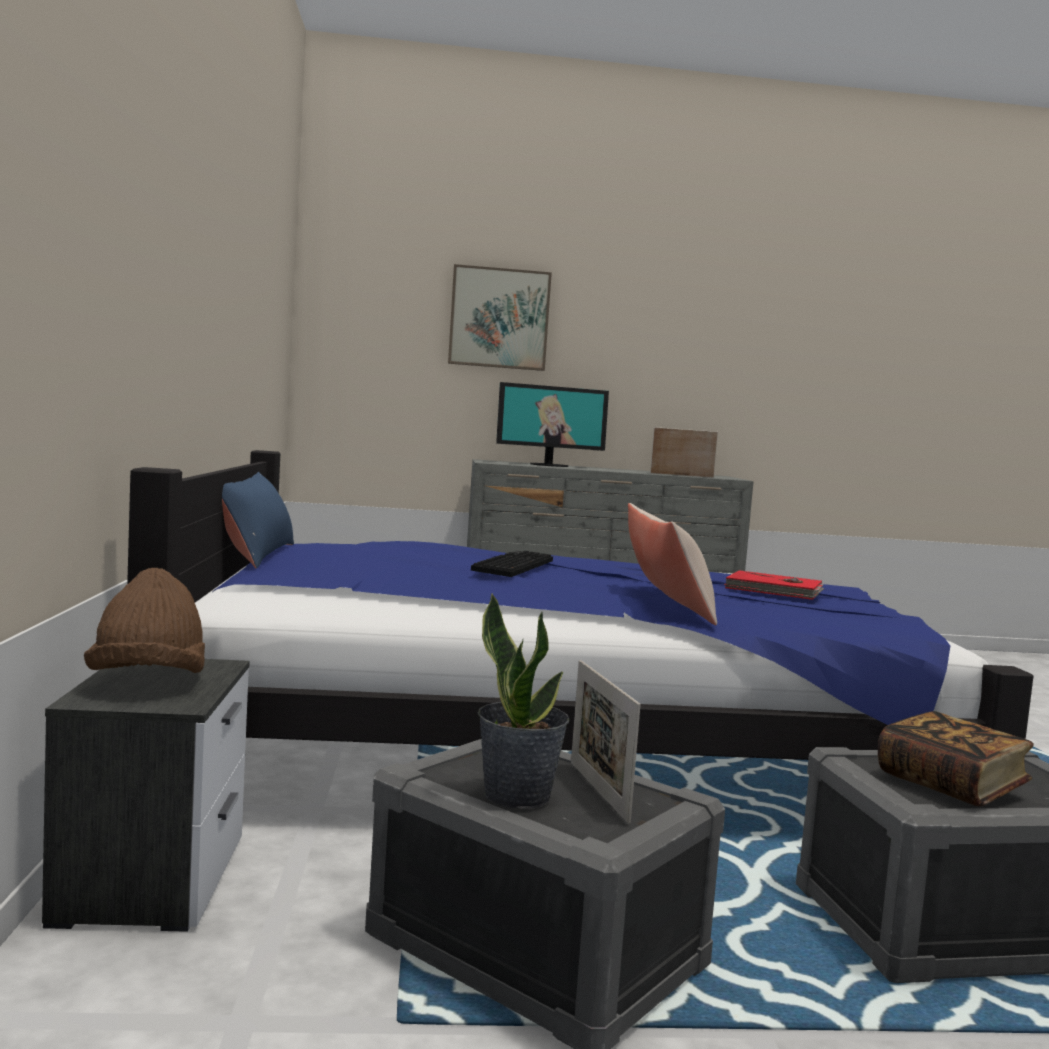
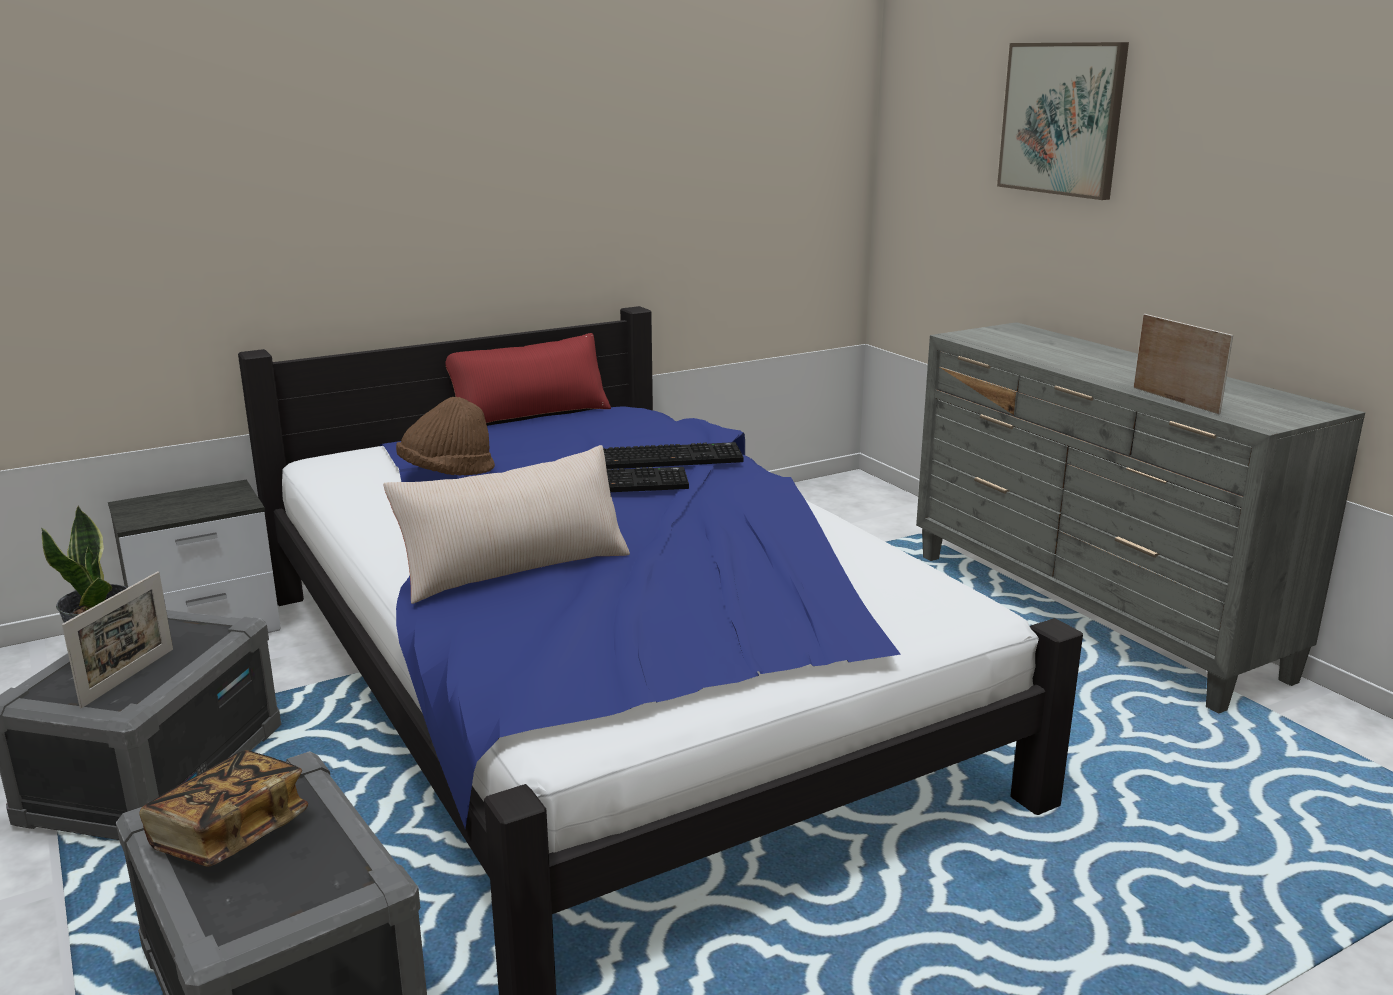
camera: 65 degrees right, 15 degrees up
(148, 682) = (180, 503): brown hat -> brown hat (447, 473)
(255, 554) = (529, 415): blue pillow -> red pillow
(474, 553) = (671, 458): none -> keyboard
(549, 465) = (1052, 348): monitor -> none
(598, 791) = (128, 677): picture frame -> picture frame turned 150 degrees clockwise
(774, 590) = (694, 604): red book -> none

